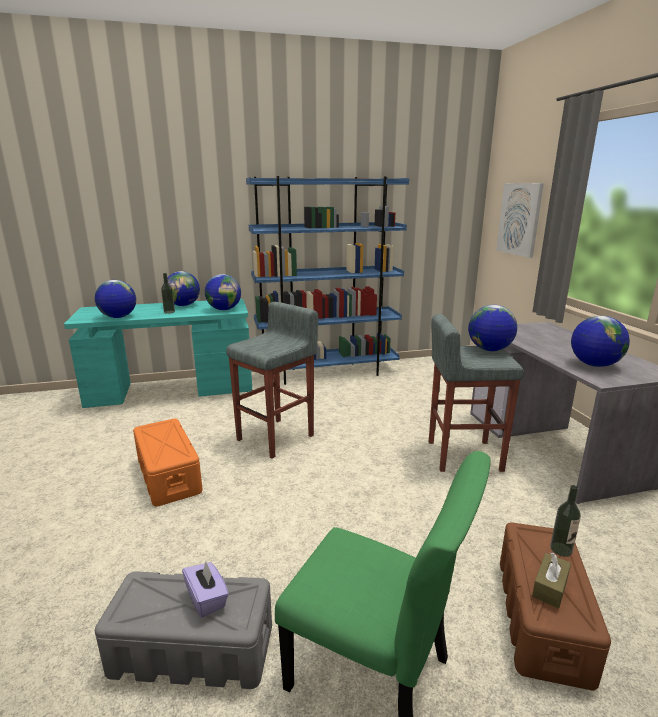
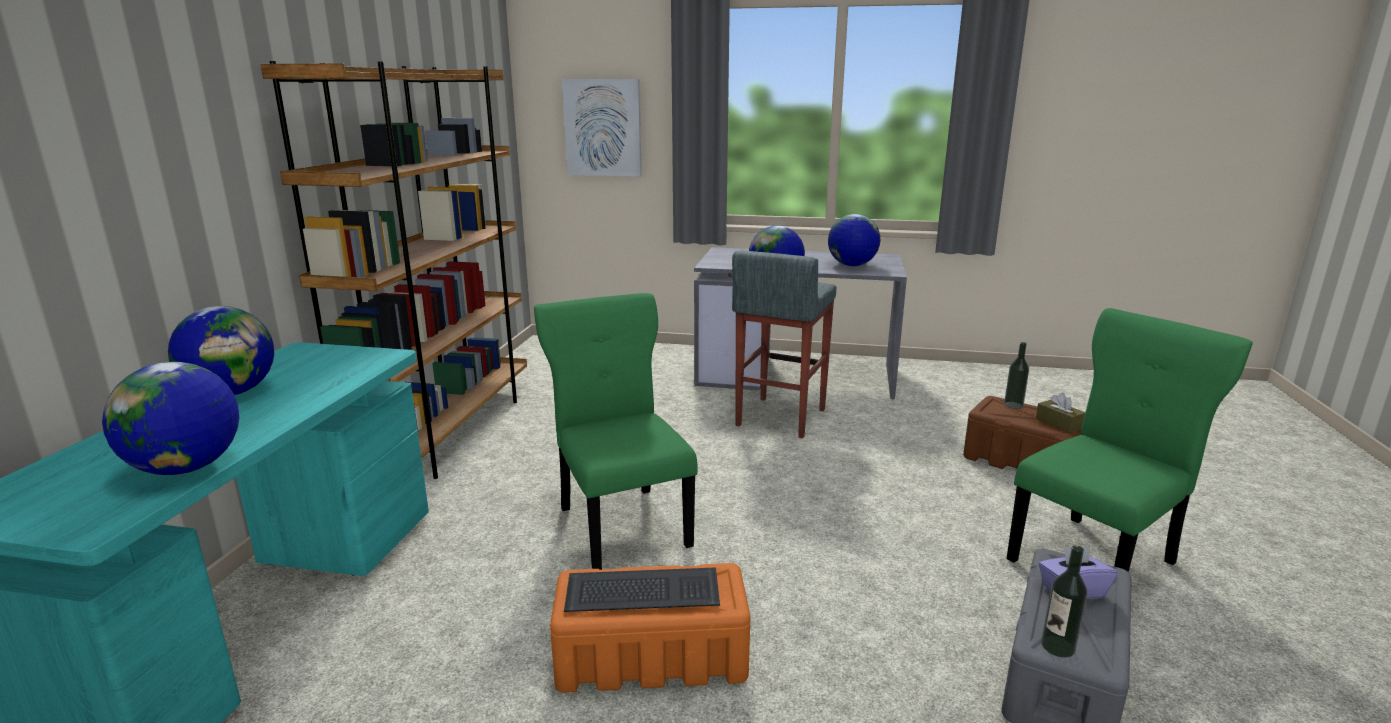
camera: 65 degrees left, 0 degrees up
(160, 439) = (640, 595): none -> keyboard
(169, 312) = (264, 410): bottle -> bottle (1057, 646)
(224, 309) = (355, 363): globe -> none
(277, 437) = (622, 523): grey stool -> green chair
(328, 372) = (447, 433): blue bookcase -> brown bookcase

